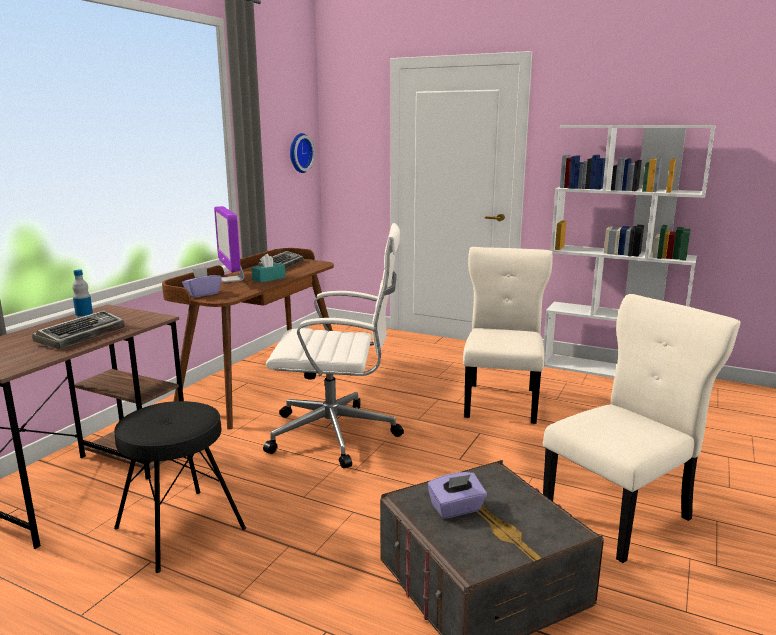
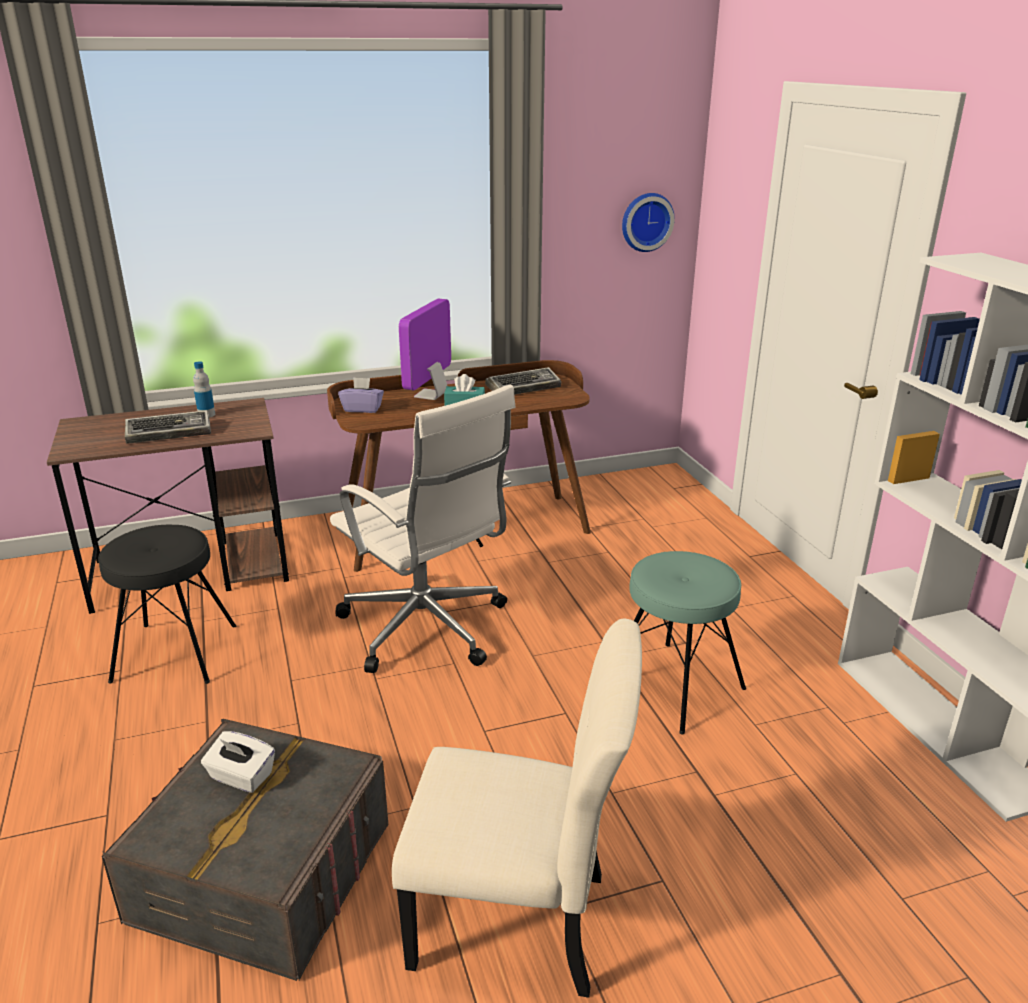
camera: 45 degrees right, 10 degrees up
(456, 509) = (241, 777): purple tissue box -> white tissue box
(502, 401) = (674, 686): beige chair -> turquoise stool

